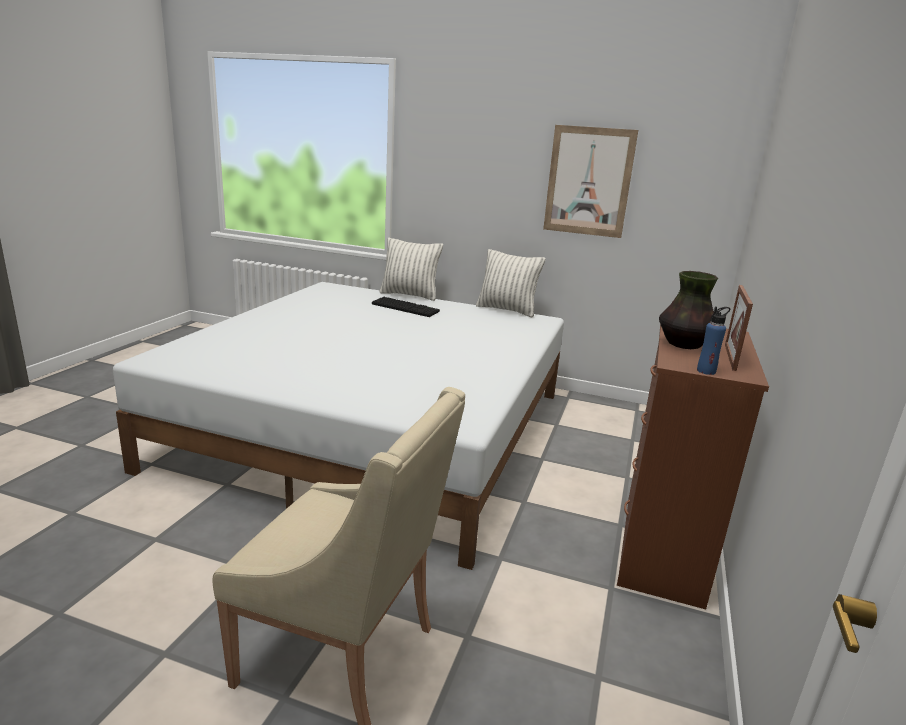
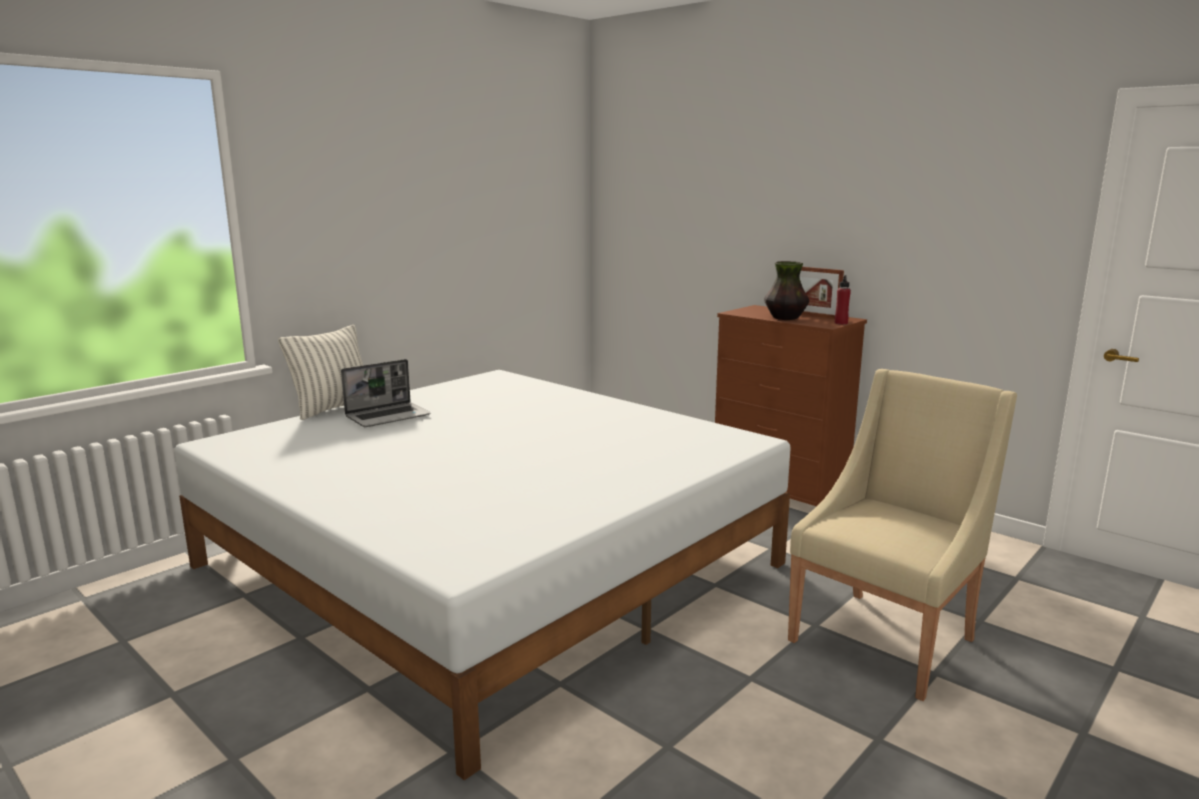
camera: 65 degrees left, 5 degrees down
(406, 308) = (388, 416): keyboard -> laptop
(507, 310) = (450, 381): pillow -> none
(588, 181) = (475, 216): picture -> none
(706, 371) = (841, 323): blue bottle -> red bottle

